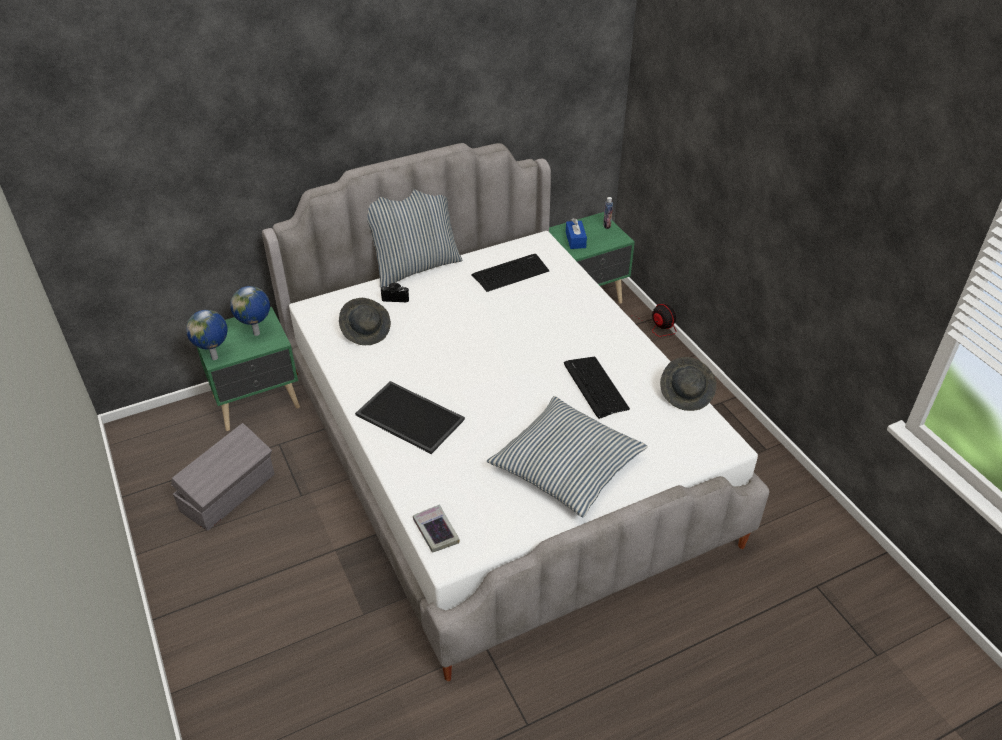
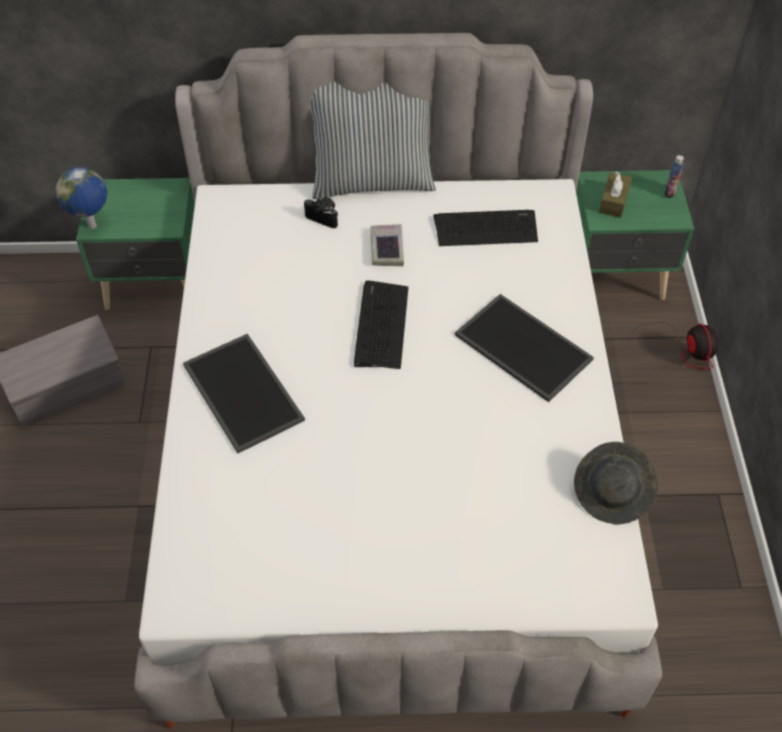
camera: 25 degrees right, 10 degrees up
(257, 333) = (155, 209): globe -> none
(366, 331) = (262, 253): grey hat -> none
(436, 531) = (180, 563): book -> book (386, 248)
(567, 465) = (390, 537): pillow -> none
(575, 240) = (613, 201): blue tissue box -> brown tissue box
(578, 333) = (520, 347): none -> tray
(595, 387) = (495, 436): keyboard -> keyboard (381, 325)

